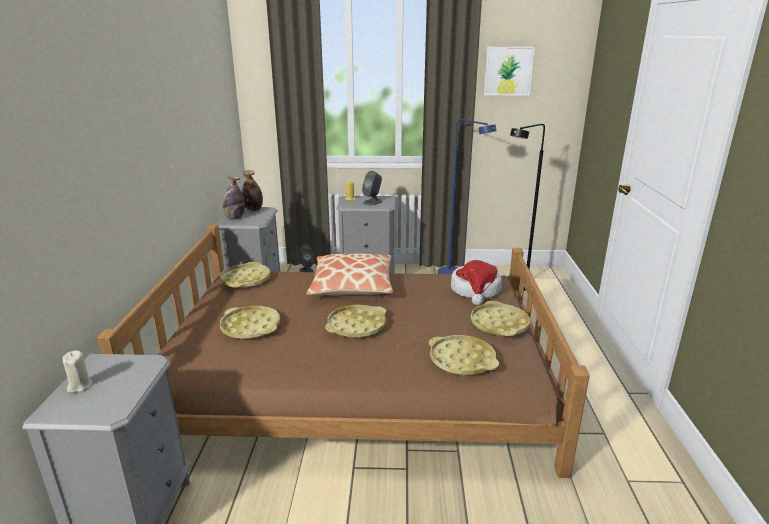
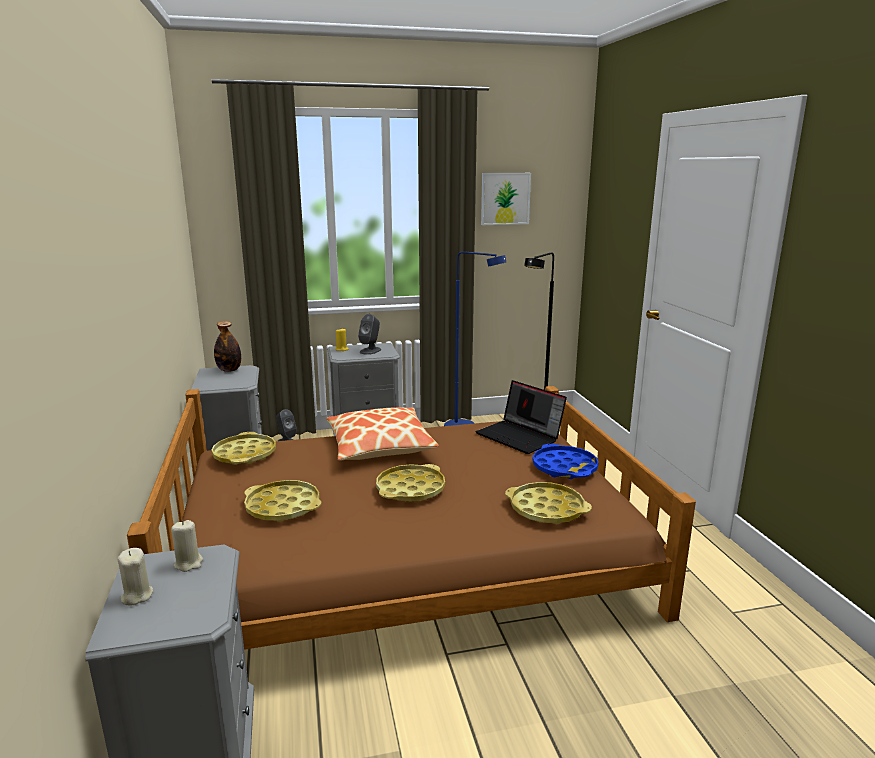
camera: 15 degrees left, 5 degrees down
(128, 366) = (189, 563): none -> beige candle
(235, 218) = (211, 381): bottle -> none
(475, 290) = (520, 436): hat -> laptop
(499, 324) = (564, 467): yellow tray -> blue tray

